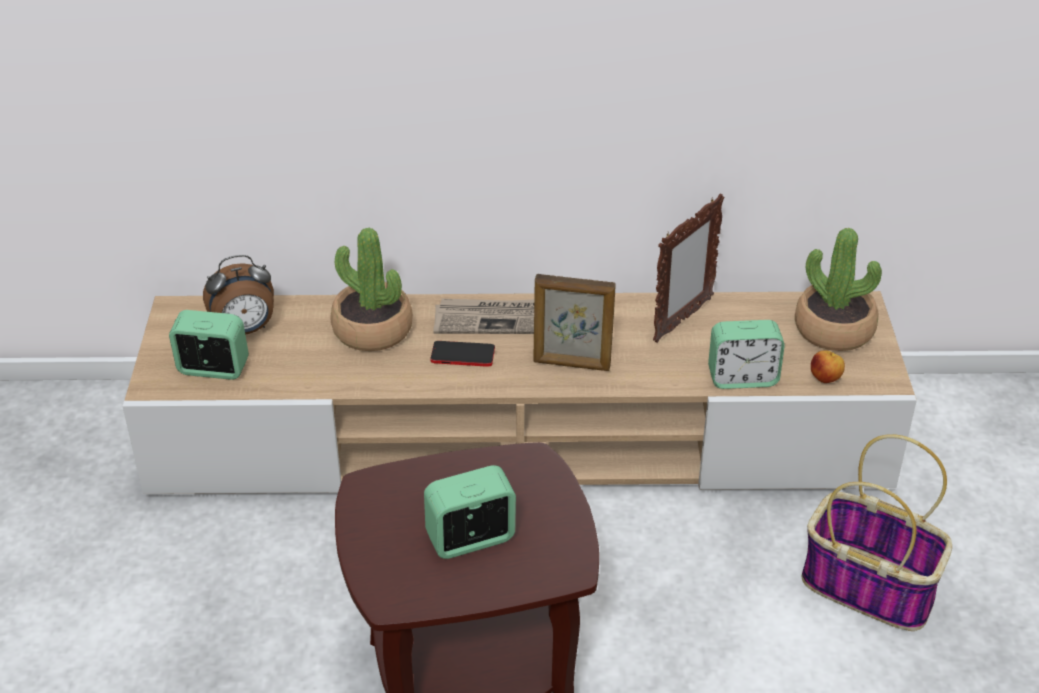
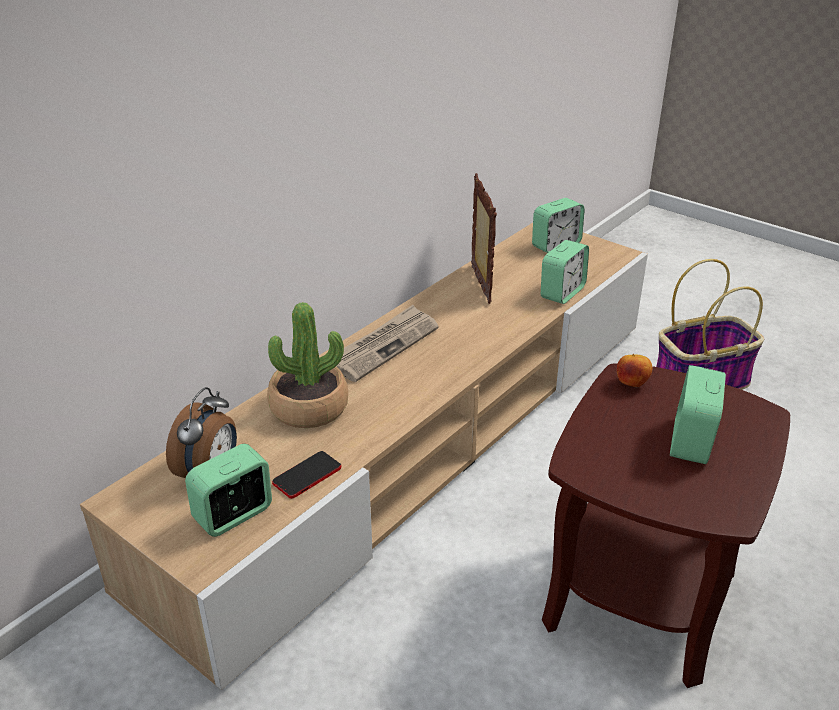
camera: 50 degrees left, 5 degrees down
(462, 355) = (397, 381): phone -> phone (307, 475)
(572, 364) = (468, 343): picture frame -> none
(825, 379) = (597, 269): apple -> apple (631, 384)
(834, 329) = (556, 245): potted plant -> alarm clock

